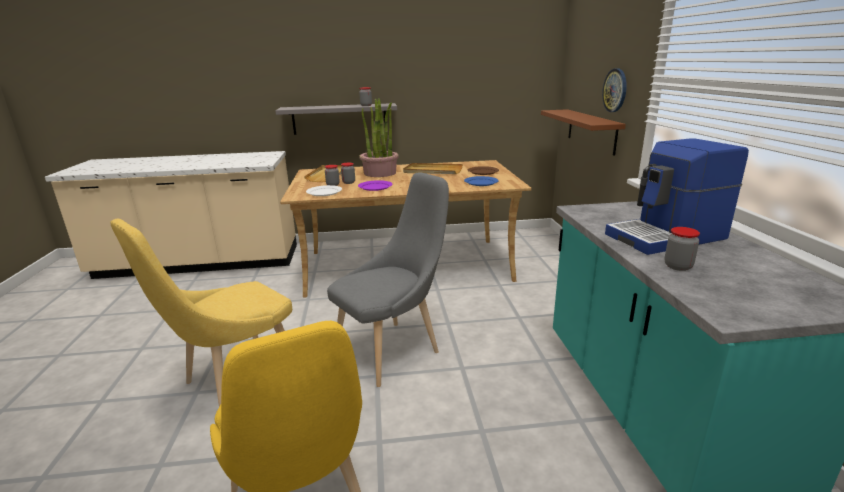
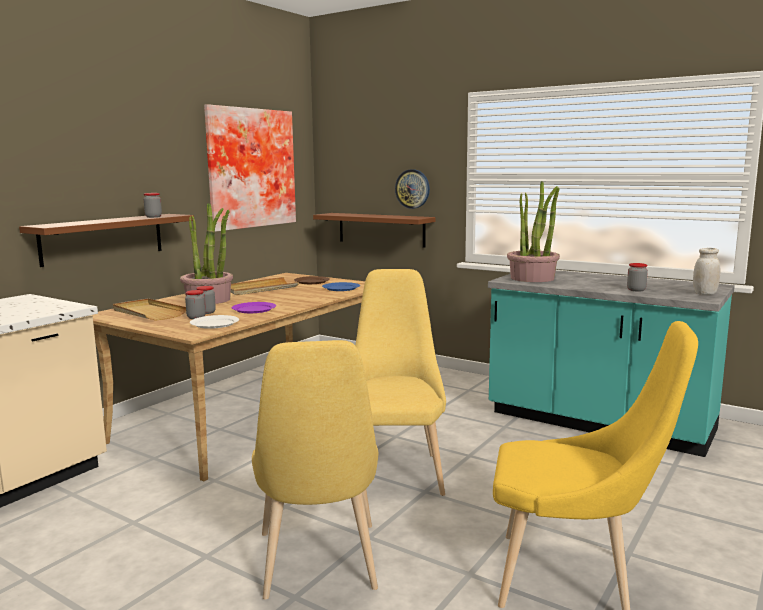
camera: 50 degrees left, 10 degrees down
(339, 119) = (103, 238): grey shelf -> brown shelf
(393, 349) = (395, 471): grey chair -> yellow chair
(480, 66) = (249, 168): none -> picture
(613, 214) = (532, 278): none -> potted plant
(667, 237) = (591, 281): coffee machine -> none
(767, 309) = (705, 293): none -> white jar

